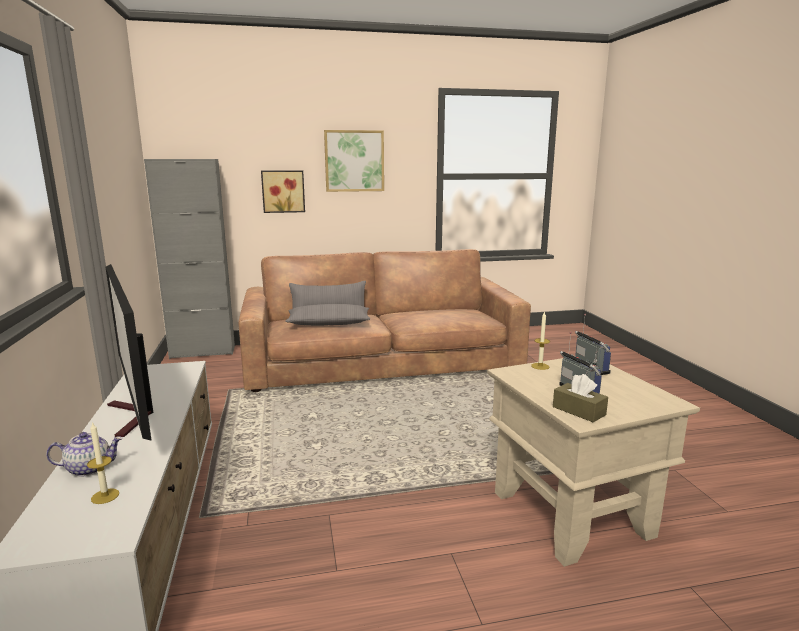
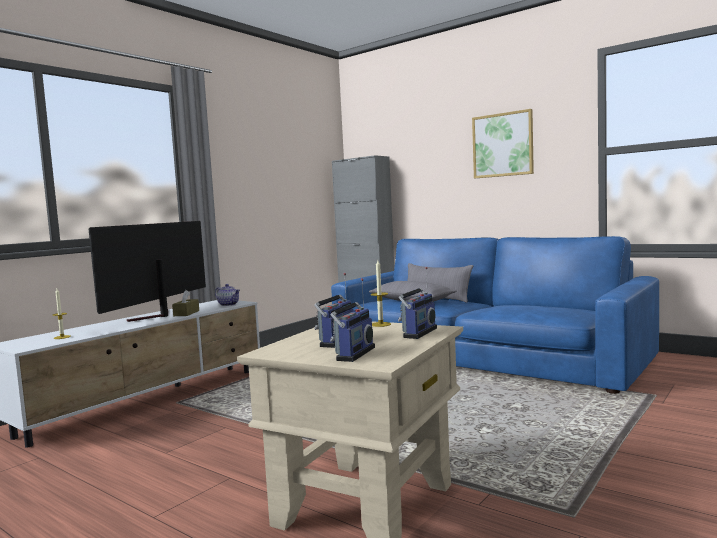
camera: 50 degrees right, 10 degrees down
(89, 468) = (88, 328): teapot -> teapot (229, 304)
(283, 191) = (438, 181): picture -> none
(382, 361) = (484, 356): brown sofa -> blue sofa
(579, 411) = (288, 348): brown tissue box -> brown tissue box (186, 313)
(630, 400) = (353, 353): none -> radio

